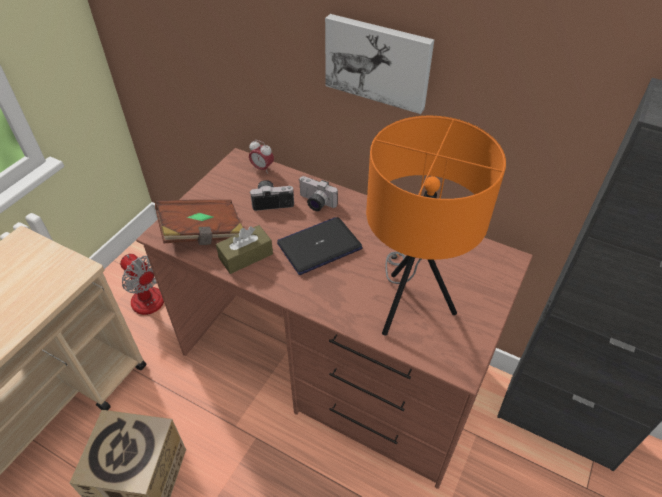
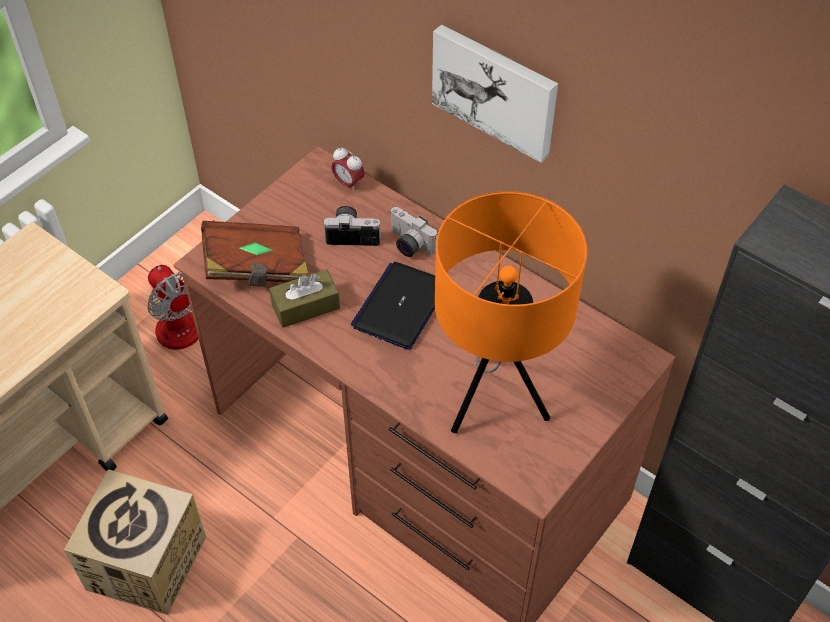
camera: 10 degrees right, 5 degrees up
(319, 246) = (401, 306): laptop -> laptop turned 45 degrees counterclockwise

